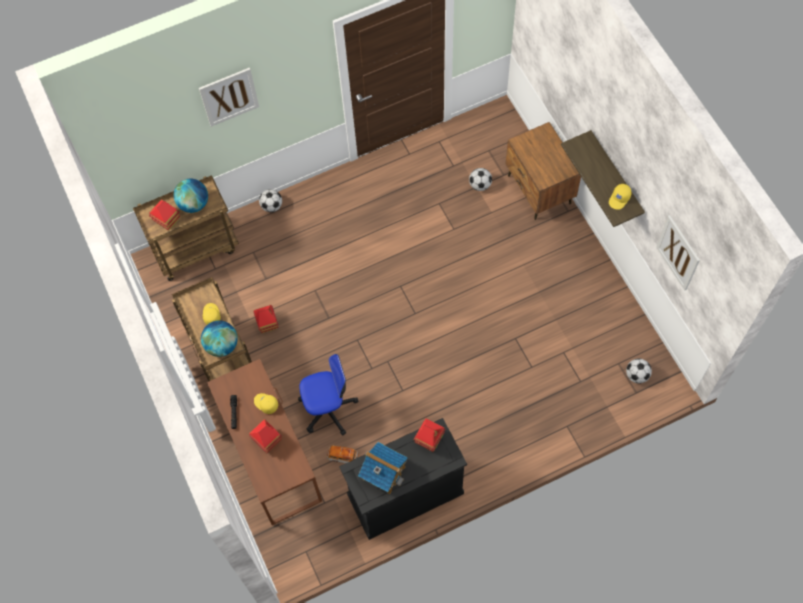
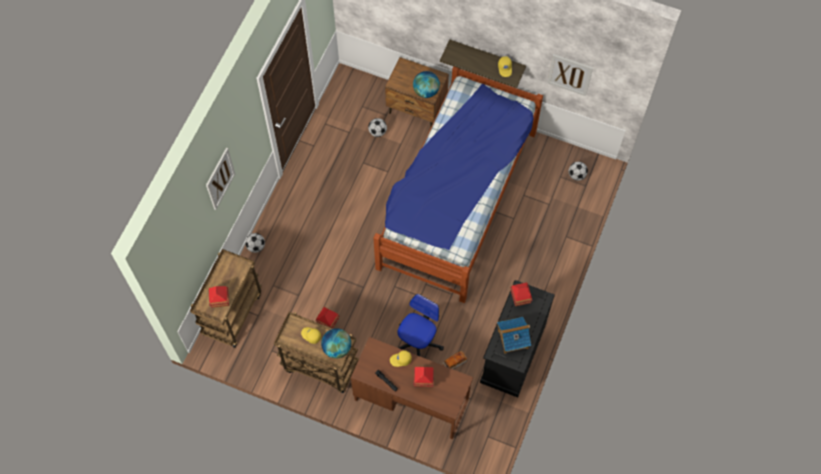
camera: 45 degrees left, 0 degrees up
(194, 204) = (227, 276): globe -> globe (426, 91)
(494, 305) = (456, 199): none -> bed

